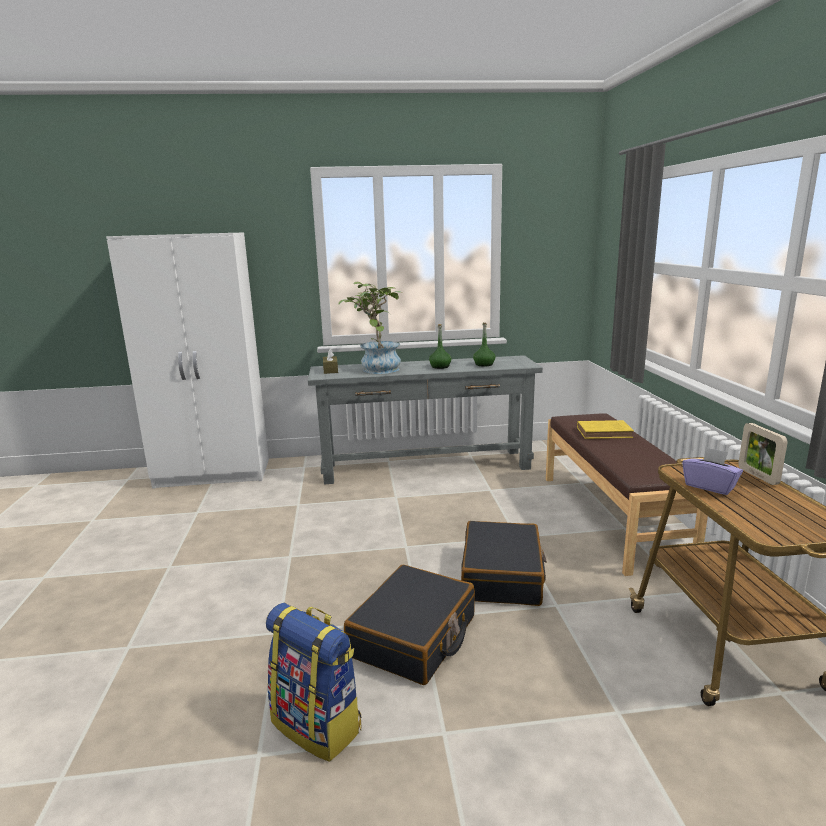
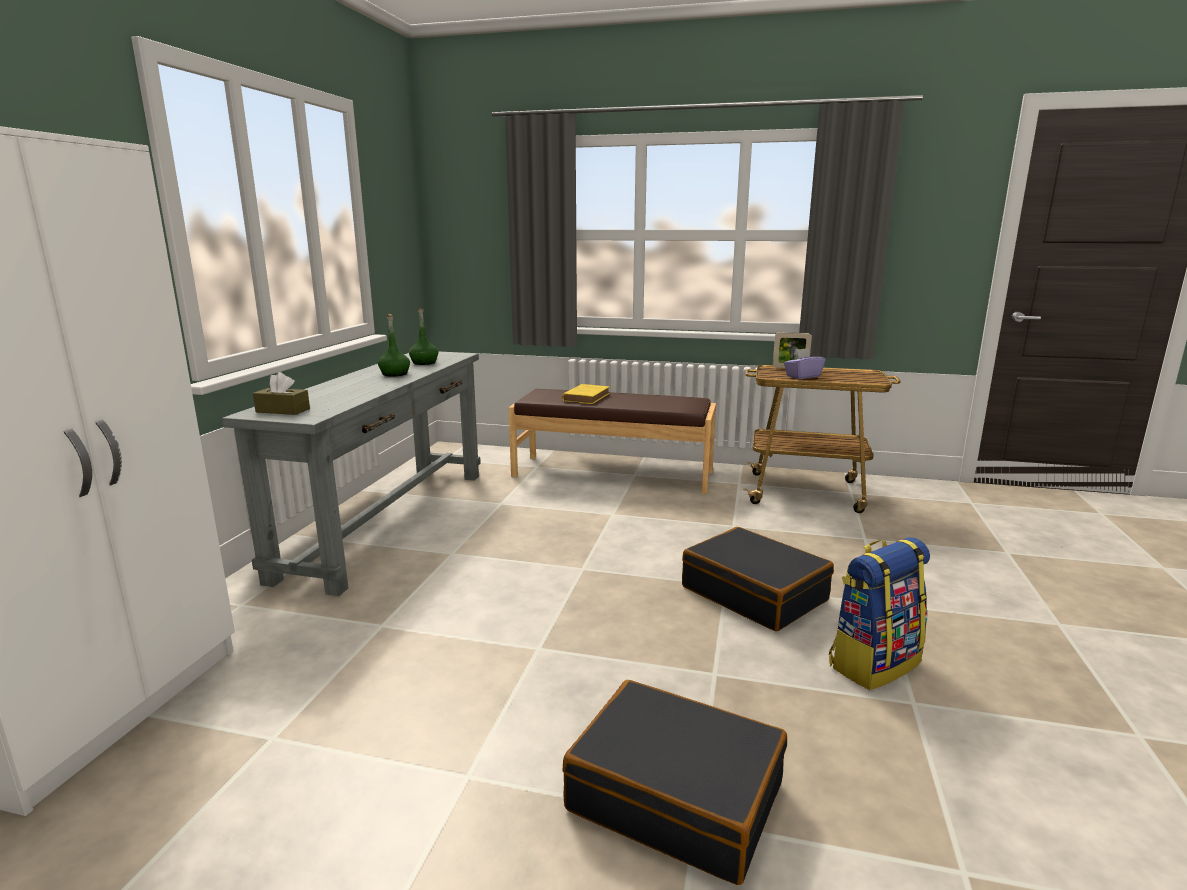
camera: 70 degrees left, 0 degrees up
(376, 368) = (334, 393): potted plant -> none
(502, 576) = (676, 535): black suitcase -> black suitcase (676, 796)

